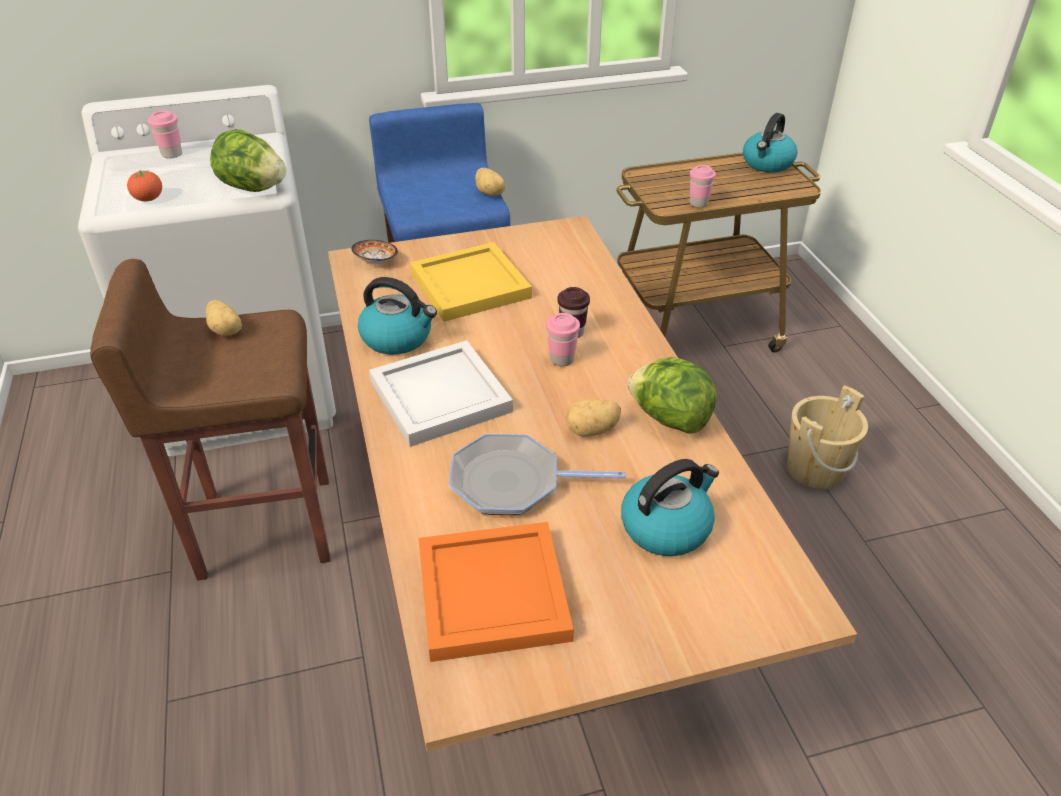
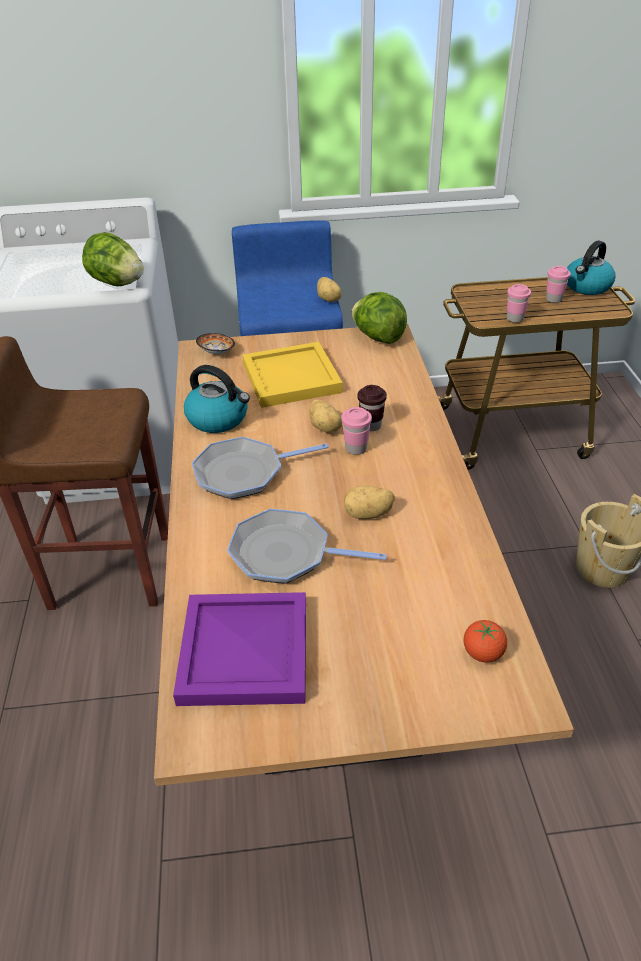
camera: 10 degrees right, 0 degrees up
(148, 199) = (31, 288): tomato -> tomato (483, 653)
(172, 154) = (60, 252): pink cup -> pink cup (553, 299)
(226, 330) = (80, 402): potato -> potato (325, 427)
(442, 397) = (244, 473): white tray -> frying pan
(490, 596) = (242, 653): orange tray -> purple tray
(666, 526) = (415, 608): kettle -> none
(669, 419) = (440, 510): lettuce -> lettuce (378, 337)

